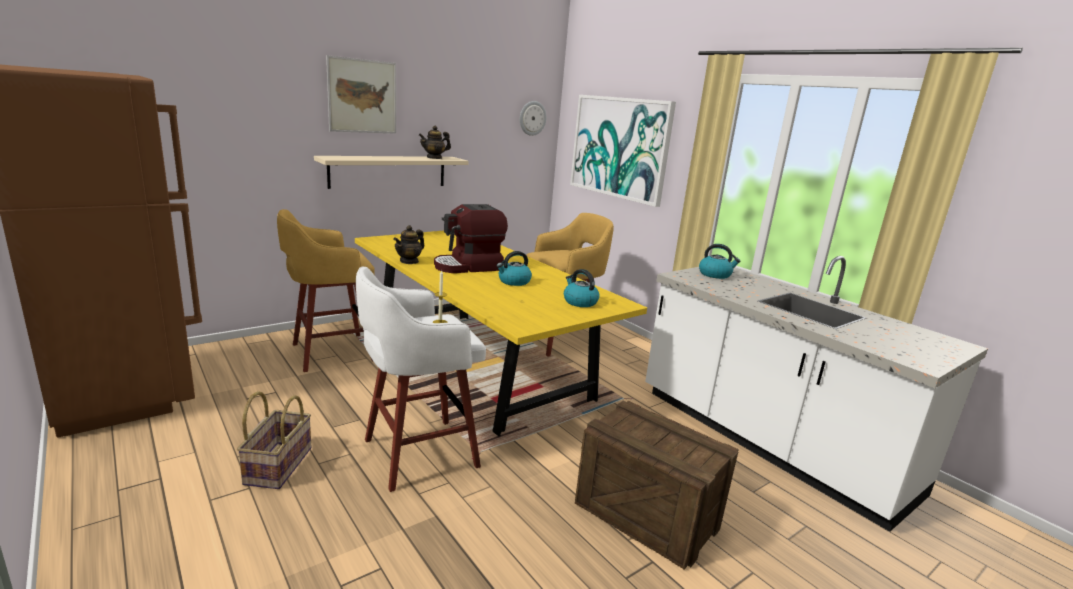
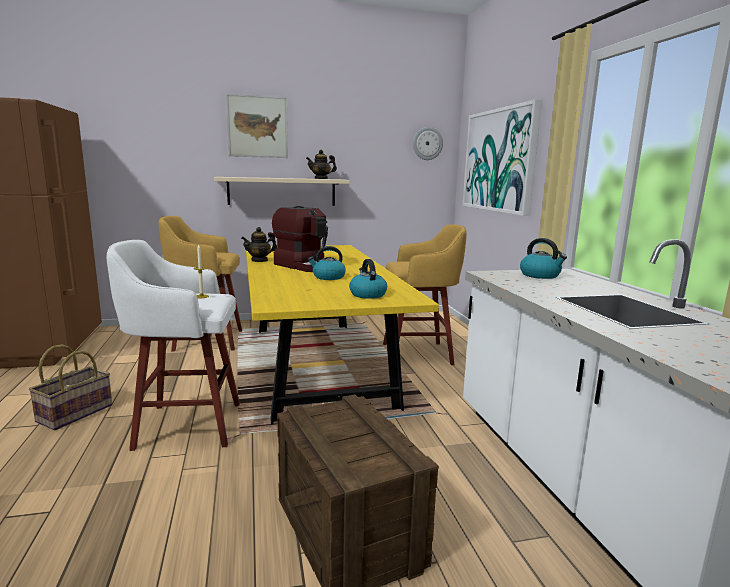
camera: 25 degrees right, 5 degrees down
(469, 266) = (306, 266): coffee machine -> coffee machine turned 135 degrees counterclockwise

